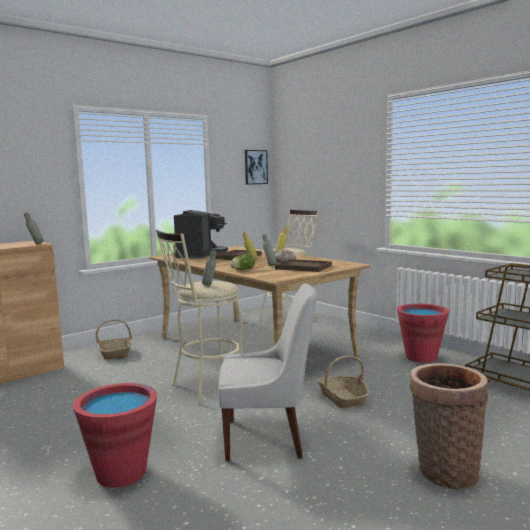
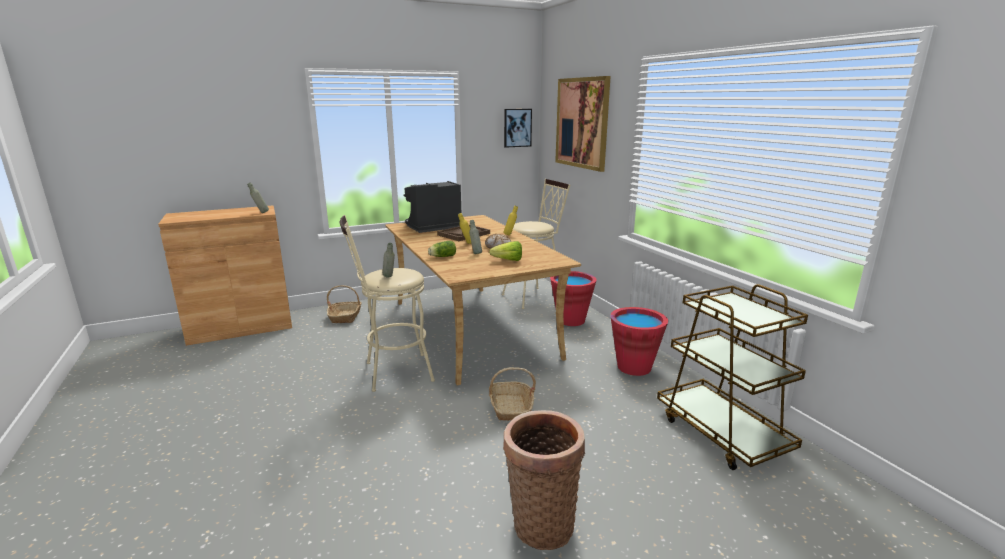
camera: 15 degrees right, 10 degrees up
(121, 473) = (255, 457): red bucket -> red bucket (571, 320)
(200, 255) = (432, 227): coffee machine -> coffee machine turned 150 degrees counterclockwise
(268, 438) = (403, 444): white chair -> none
(303, 267) = (505, 260): brown tray -> lettuce
(324, 157) = (582, 123): none -> picture

